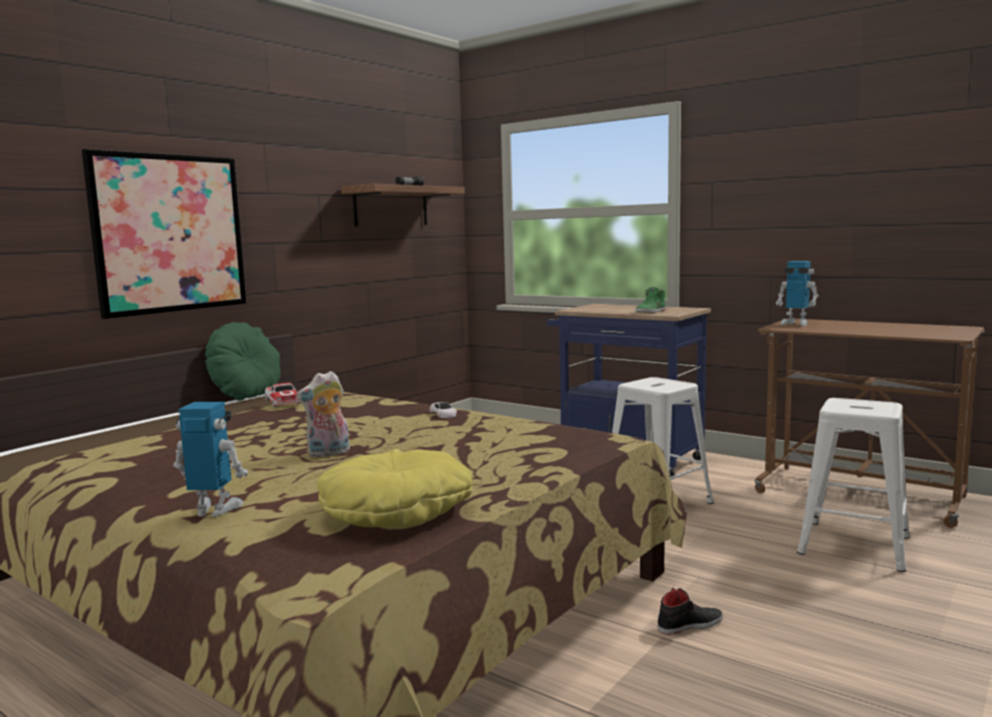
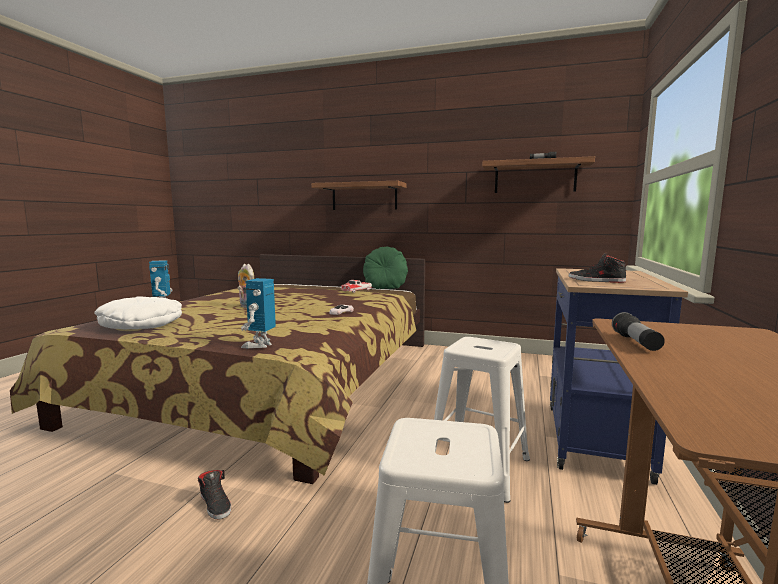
camera: 70 degrees right, 0 degrees up
(169, 233) = (364, 197): picture -> shelf
(394, 510) = (143, 324): yellow pillow -> white pillow
(651, 311) = (596, 280): green shoe -> black shoe
(795, 323) = (693, 331): toy robot -> toy robot (260, 345)
(826, 330) = (636, 343): none -> flashlight

